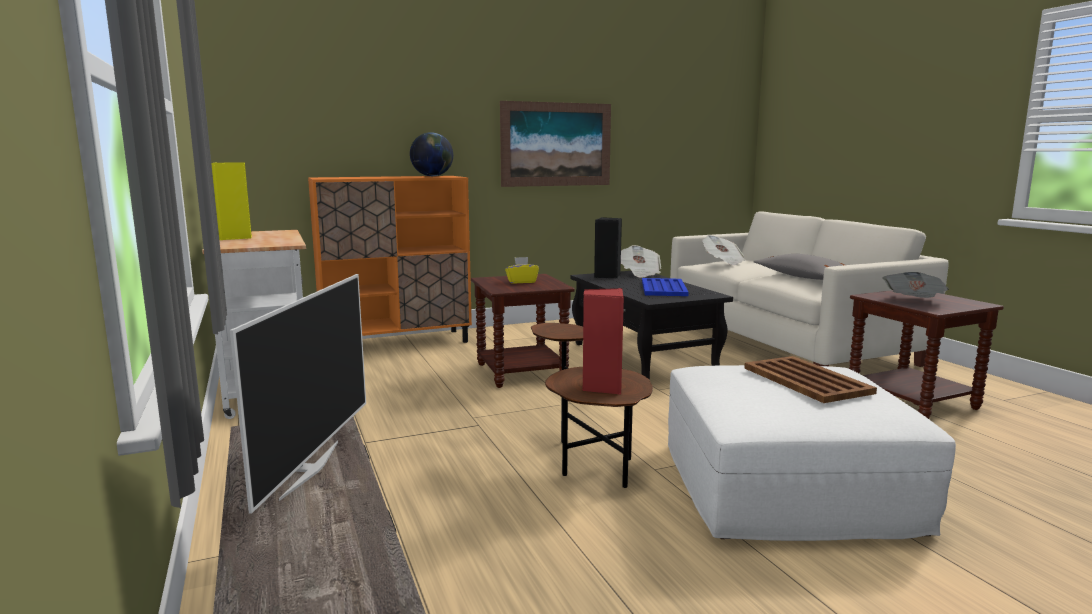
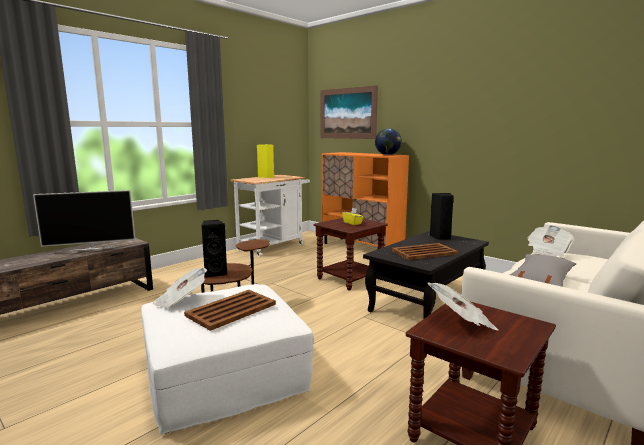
camera: 65 degrees right, 0 degrees up
(556, 144) = (482, 135): picture -> picture (347, 113)
(602, 387) = (215, 273): red speaker -> black speaker
(640, 273) = (469, 242): newspaper -> newspaper (181, 301)
(664, 288) = (425, 252): blue tray -> brown tray

